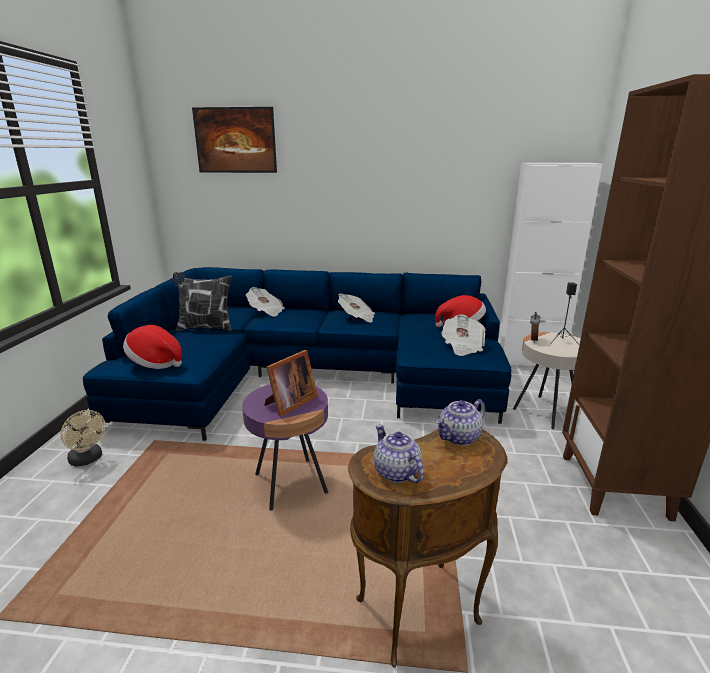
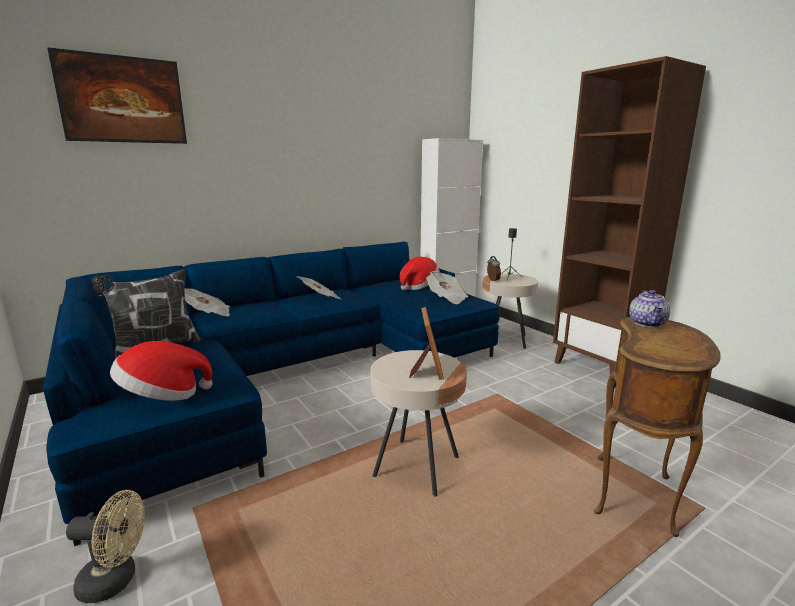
camera: 40 degrees left, 5 degrees down
(290, 484) = (417, 467): purple side table -> beige side table
(396, 472) = (673, 352): teapot -> none

